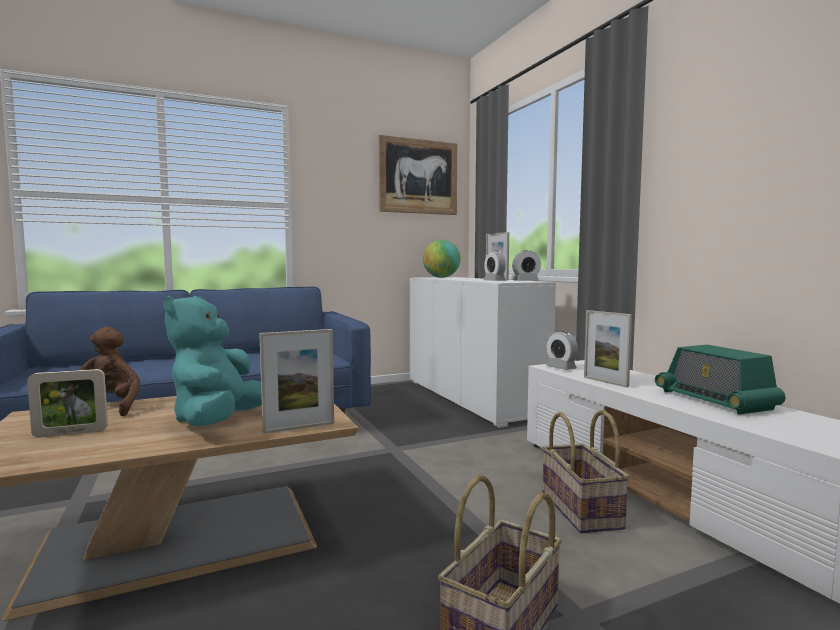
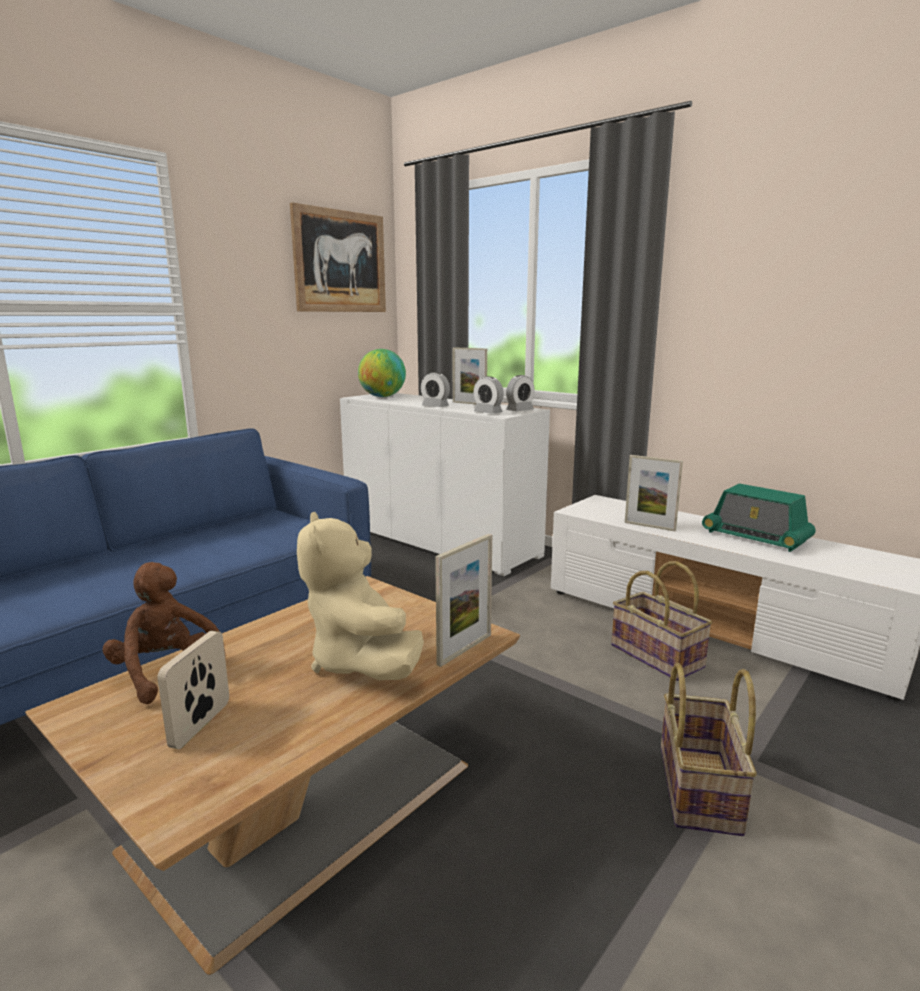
camera: 25 degrees left, 10 degrees up
(71, 433) = (201, 725): picture frame -> picture frame turned 150 degrees clockwise
(217, 422) = (361, 662): turquoise plush toy -> beige plush toy
(561, 368) = (588, 511): alarm clock -> alarm clock (435, 406)

